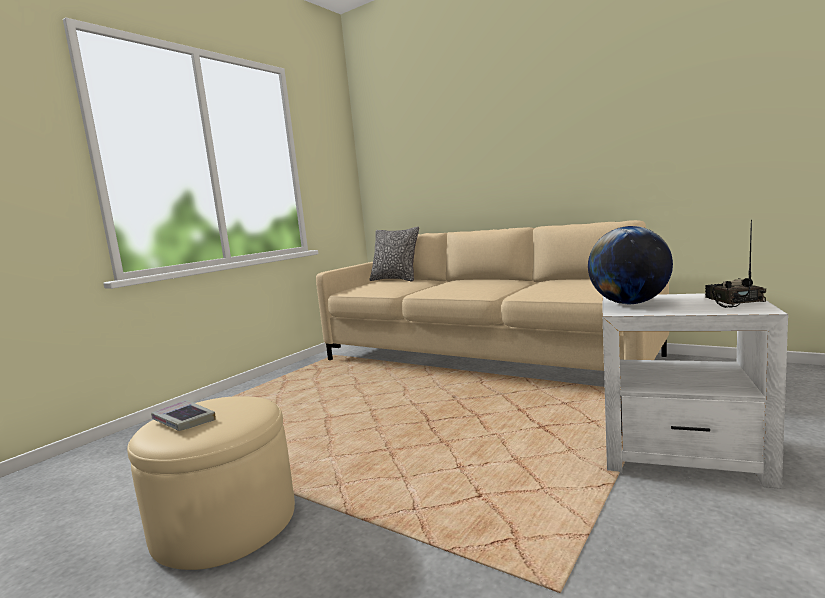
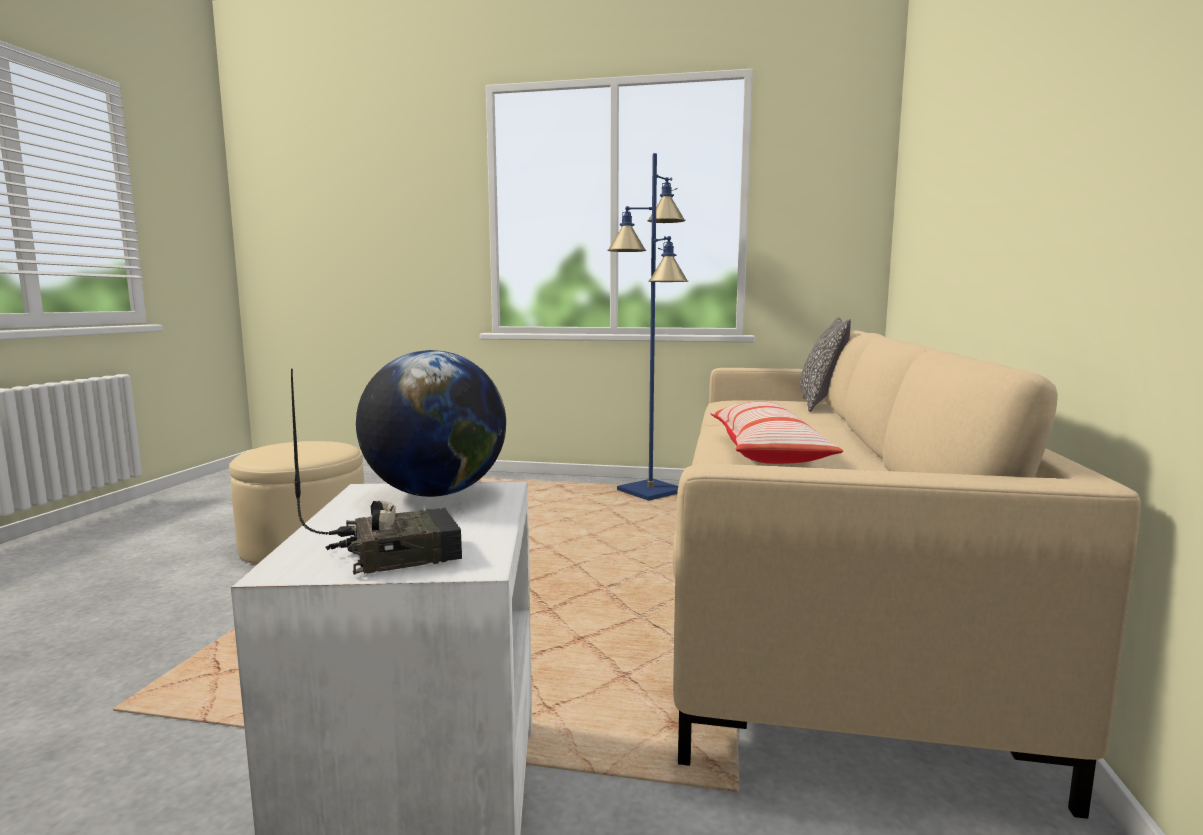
camera: 65 degrees right, 0 degrees up
(184, 421) = (288, 446): book -> none
(301, 374) = (651, 492): none -> blue floor lamp
(500, 288) = (767, 452): none -> pillow

